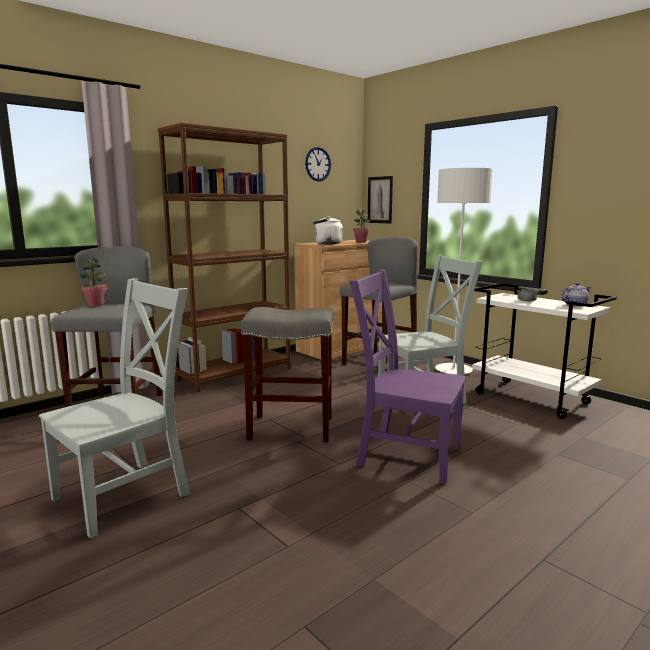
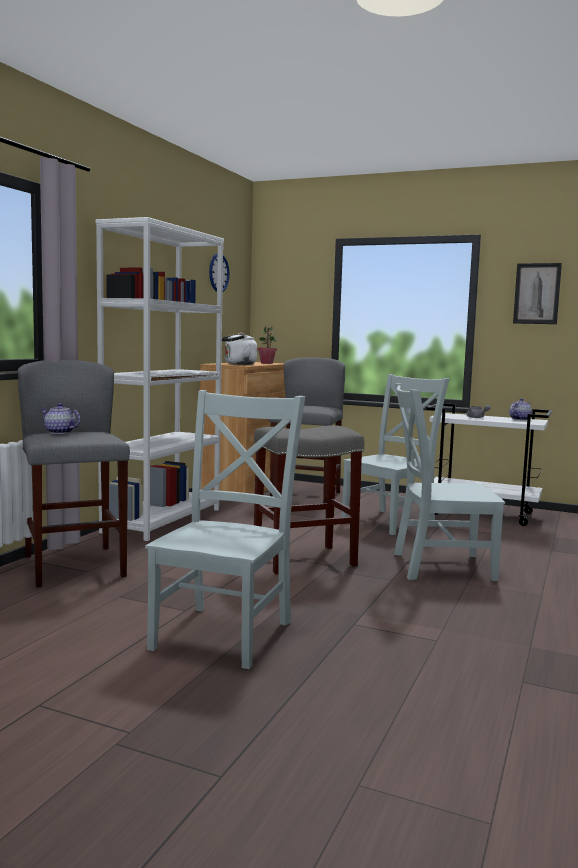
camera: 25 degrees left, 5 degrees down
(96, 305) = (59, 432): potted plant -> teapot
(235, 374) = (163, 520): brown bookcase -> white bookcase
(380, 200) = (276, 317): picture -> picture (537, 293)
(404, 455) = (437, 566): purple chair -> grey chair
(453, 370) = (387, 498): white floor lamp -> none

